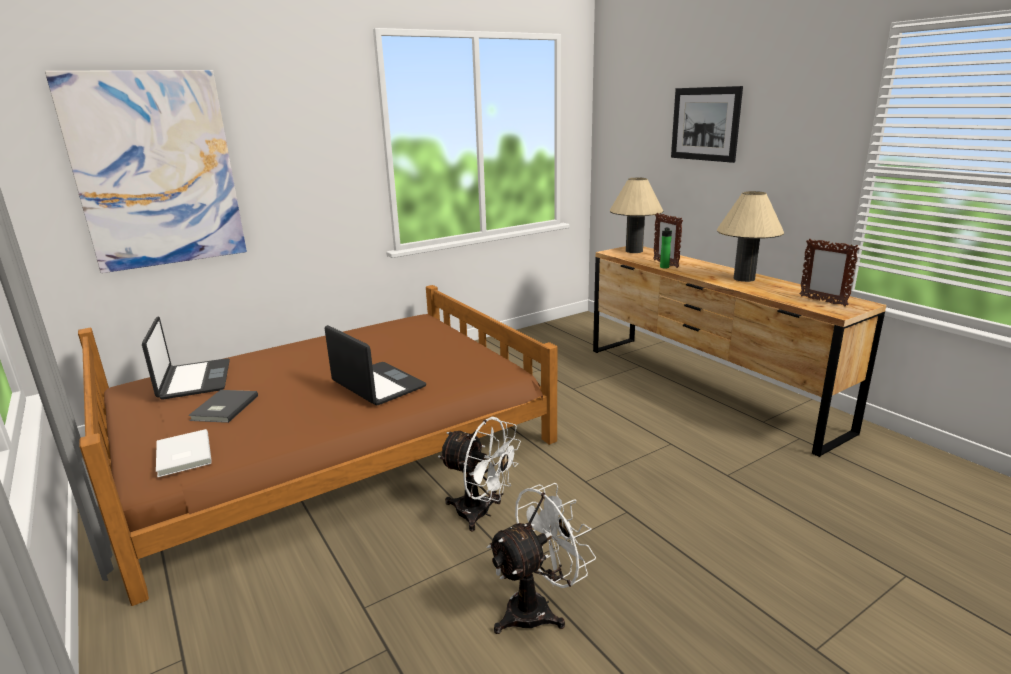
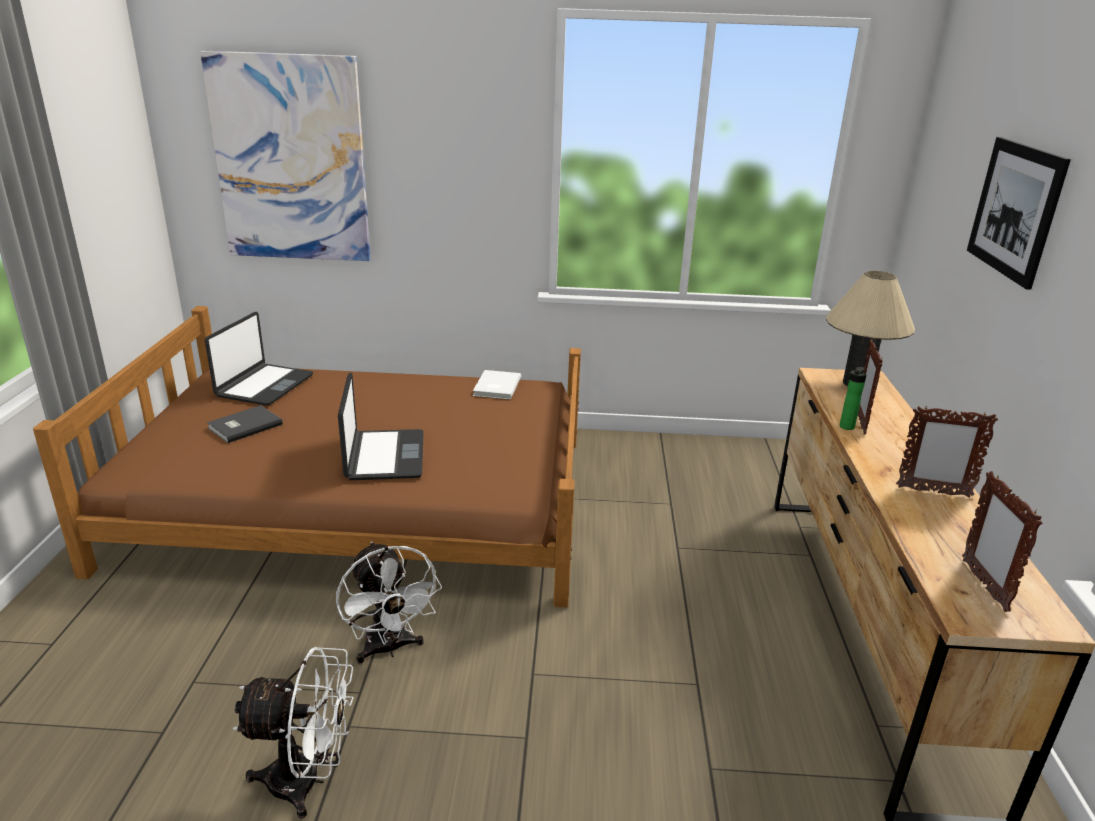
camera: 35 degrees right, 5 degrees up
(182, 455) = (159, 461): white book -> white book (495, 387)
(744, 278) = (933, 492): beige table lamp -> picture frame

